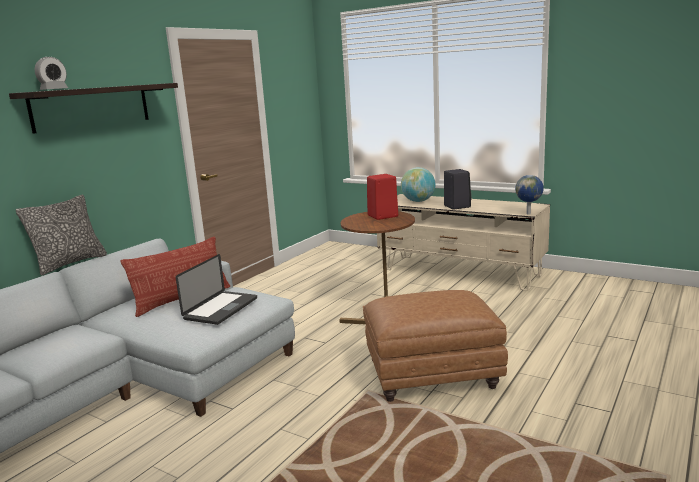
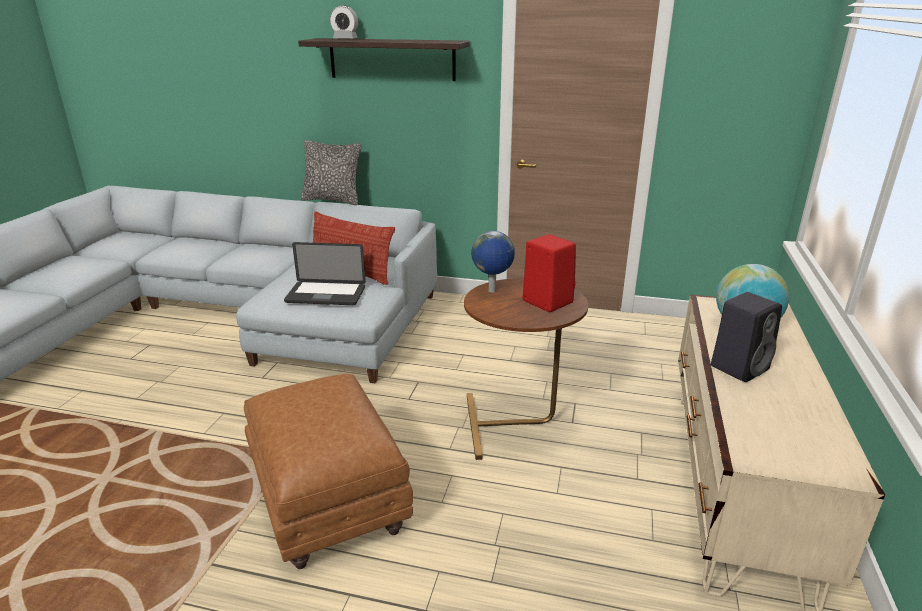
camera: 70 degrees right, 10 degrees up
(529, 213) = (750, 462): globe -> globe (492, 291)

